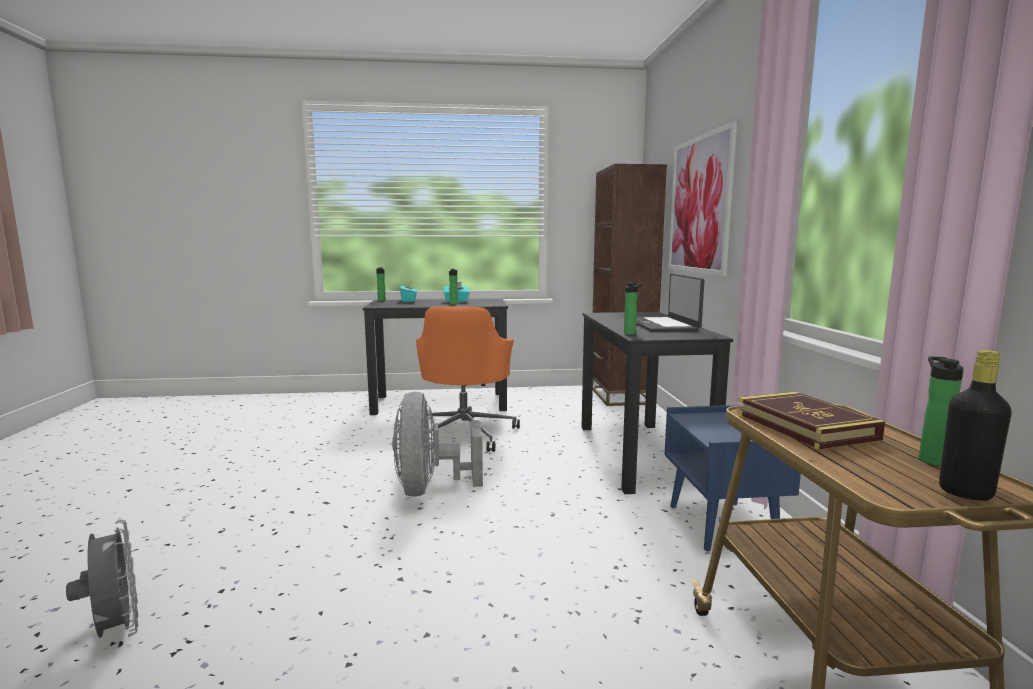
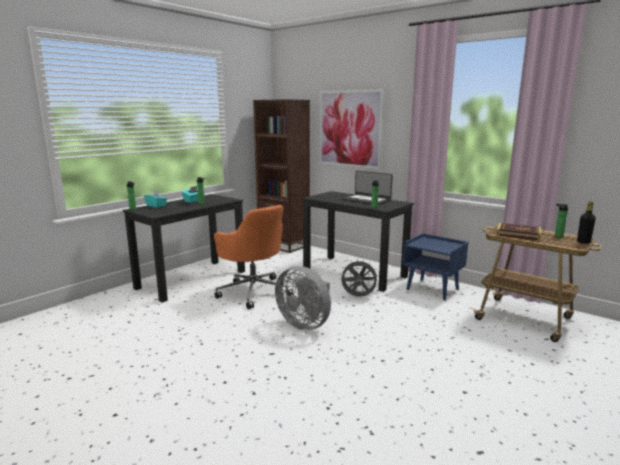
camera: 45 degrees left, 5 degrees up
(116, 630) = (326, 447): grey fan -> grey fan (358, 297)

